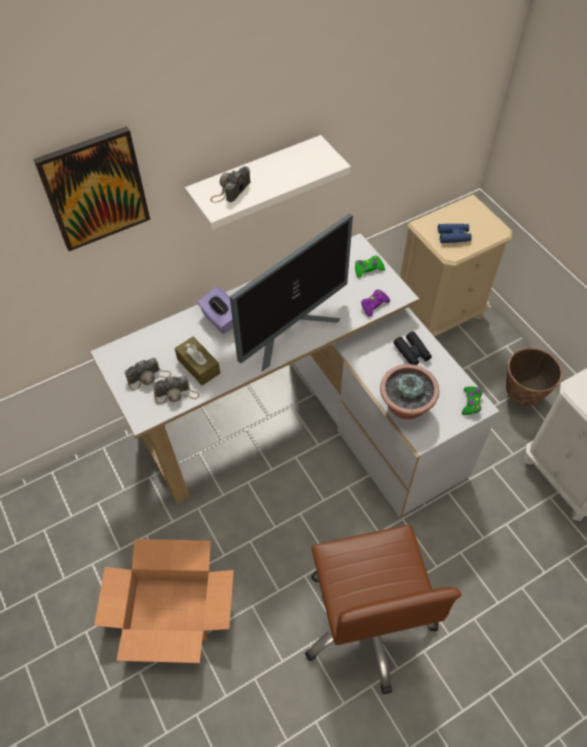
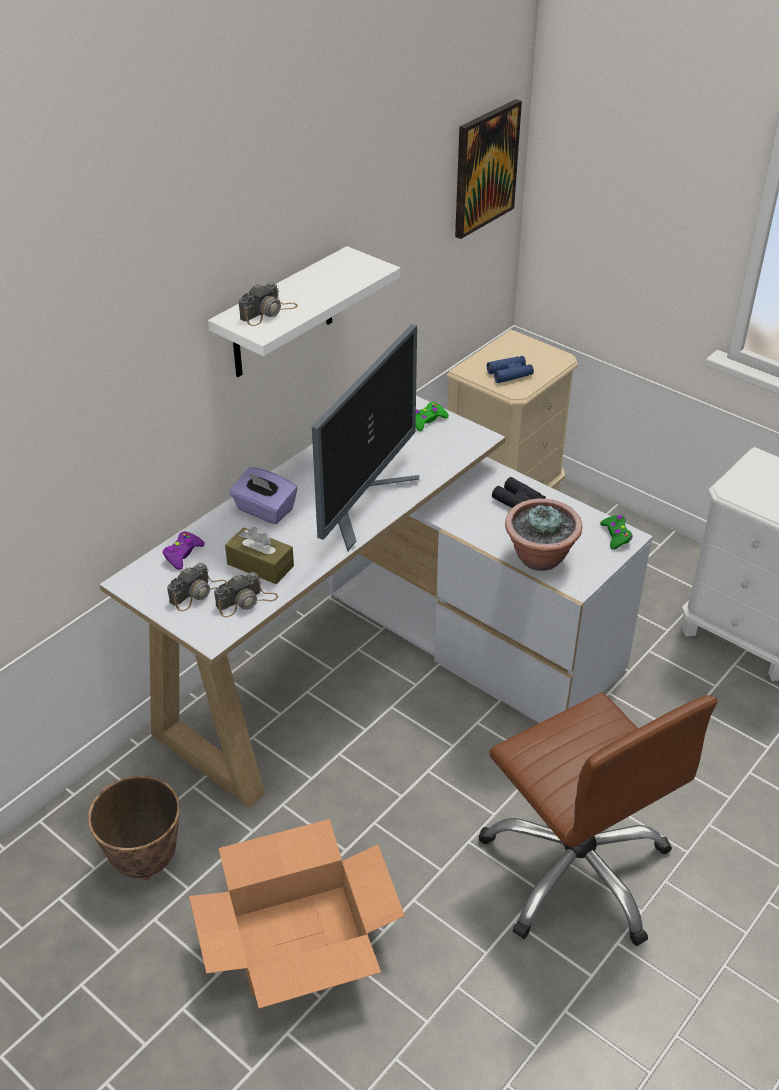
camera: 20 degrees left, 15 degrees down
(95, 189) = (112, 322): picture -> picture (485, 168)
(230, 190) = (268, 312): camera -> camera turned 150 degrees counterclockwise
(374, 305) = (454, 454): purple game controller -> purple game controller (183, 554)
(522, 395) = (647, 564): planter -> planter (145, 860)

